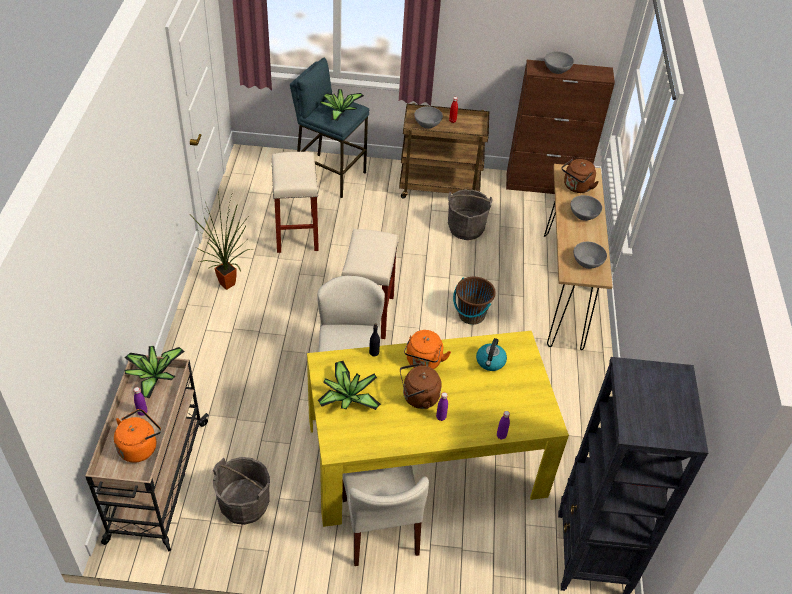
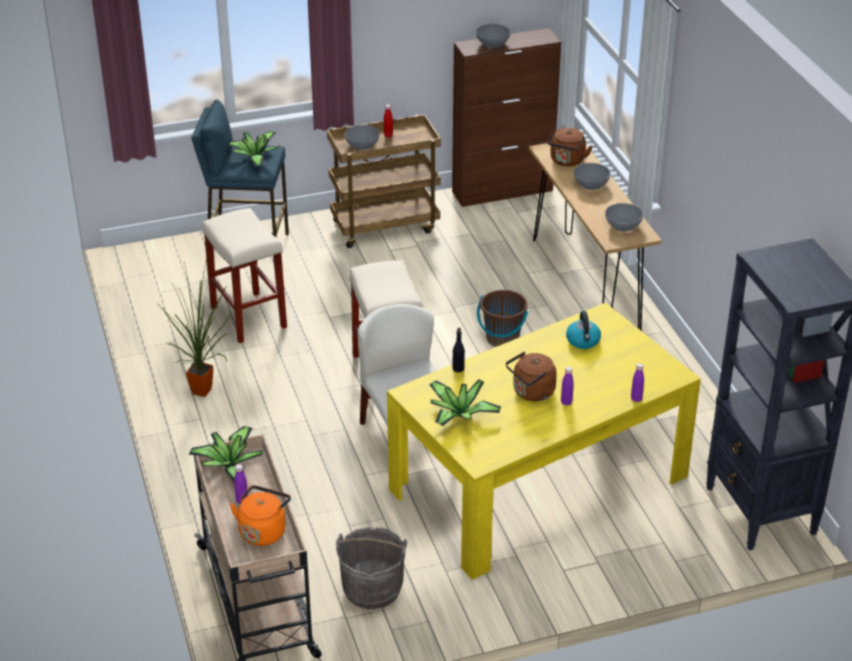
camera: 20 degrees left, 10 degrees down
(380, 527) = (533, 559): beige chair -> none
(423, 362) = (515, 362): orange kettle -> none
(466, 228) = (441, 257): grey bucket -> none

